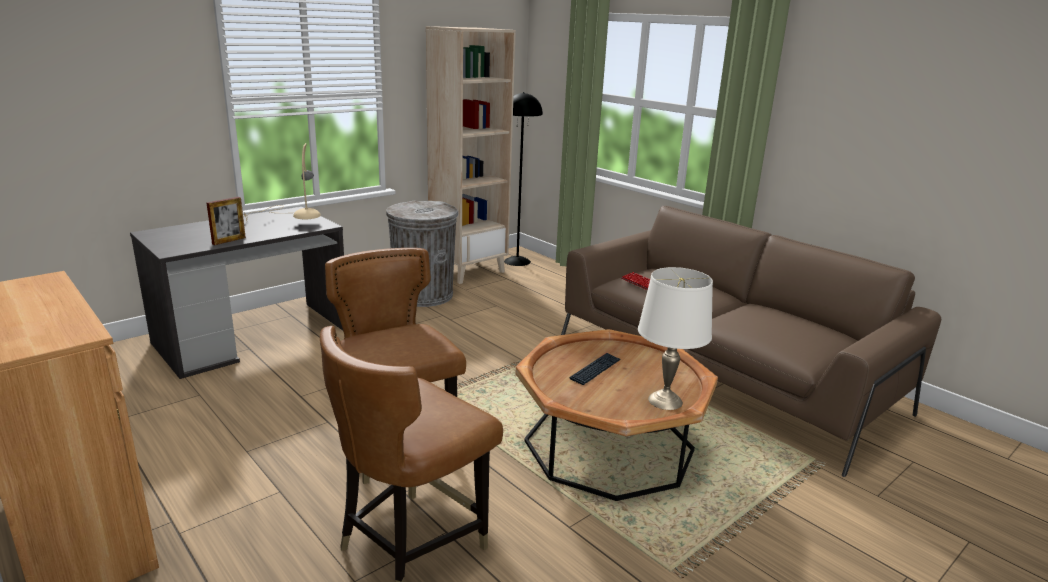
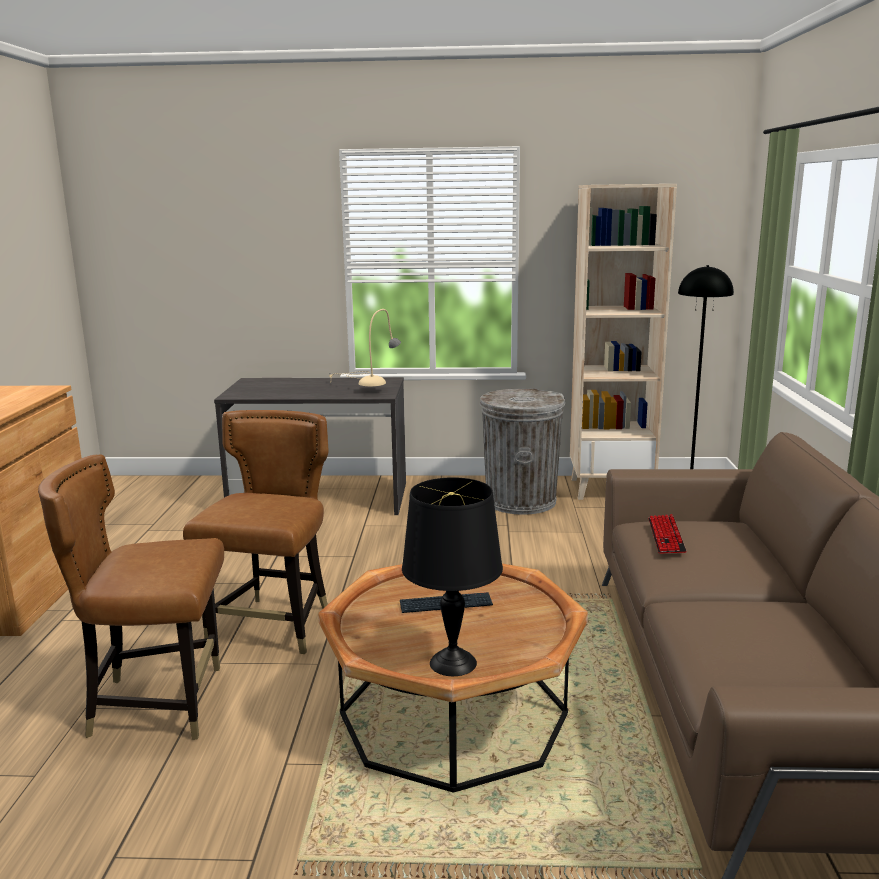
camera: 45 degrees right, 5 degrees down
(229, 241) = (284, 395): picture frame -> none
(665, 401) = (452, 663): white table lamp -> black table lamp

